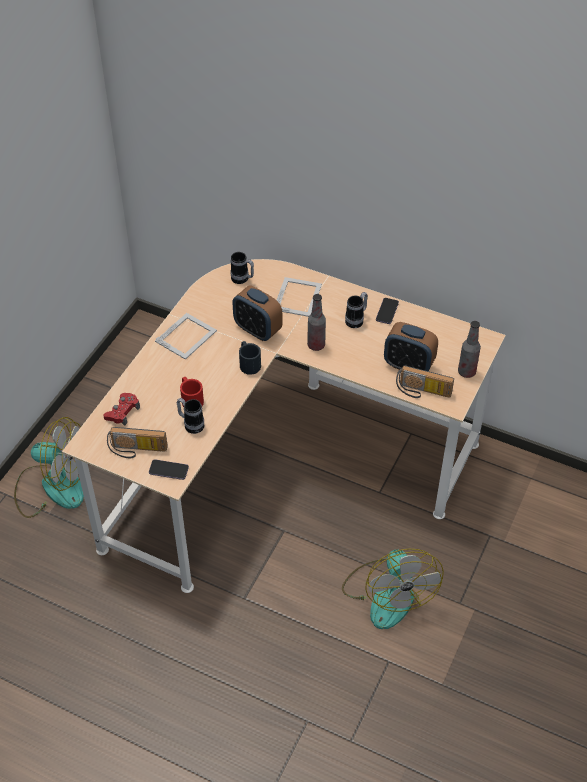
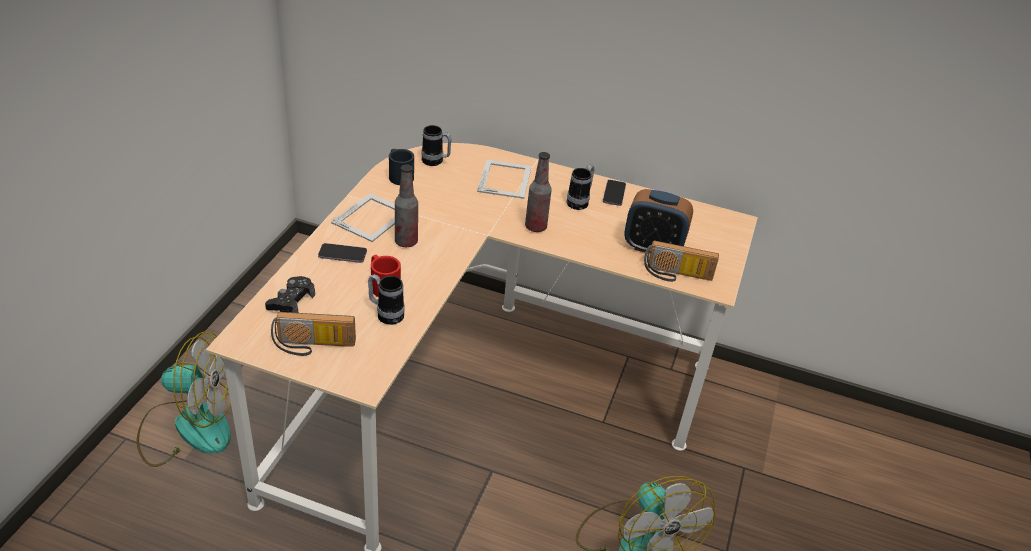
camera: 10 degrees left, 10 degrees down
(122, 412) = (291, 301): red game controller -> black game controller
(168, 470) = (359, 370): phone -> phone (342, 254)
(248, 363) = (454, 245): black mug -> black mug (399, 175)
(257, 330) = (461, 211): alarm clock -> none
(466, 372) = (724, 254): bottle -> bottle (406, 242)

